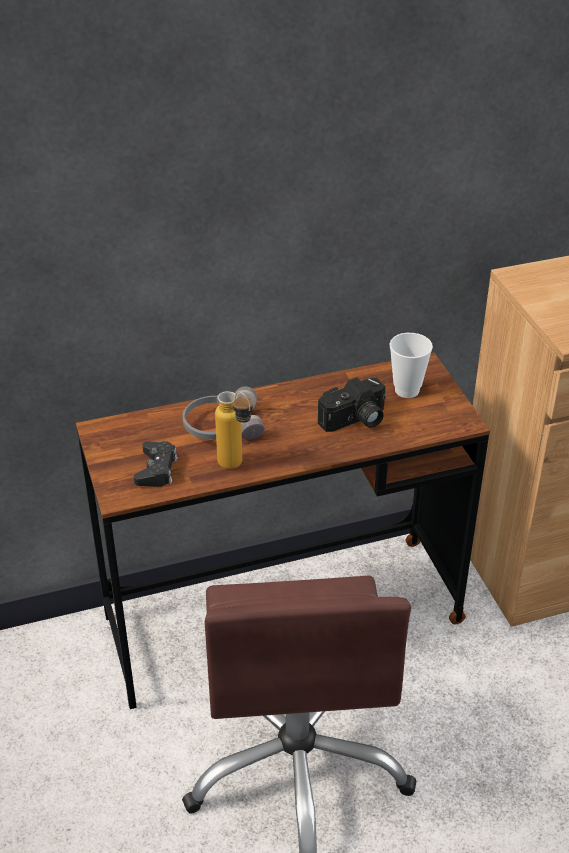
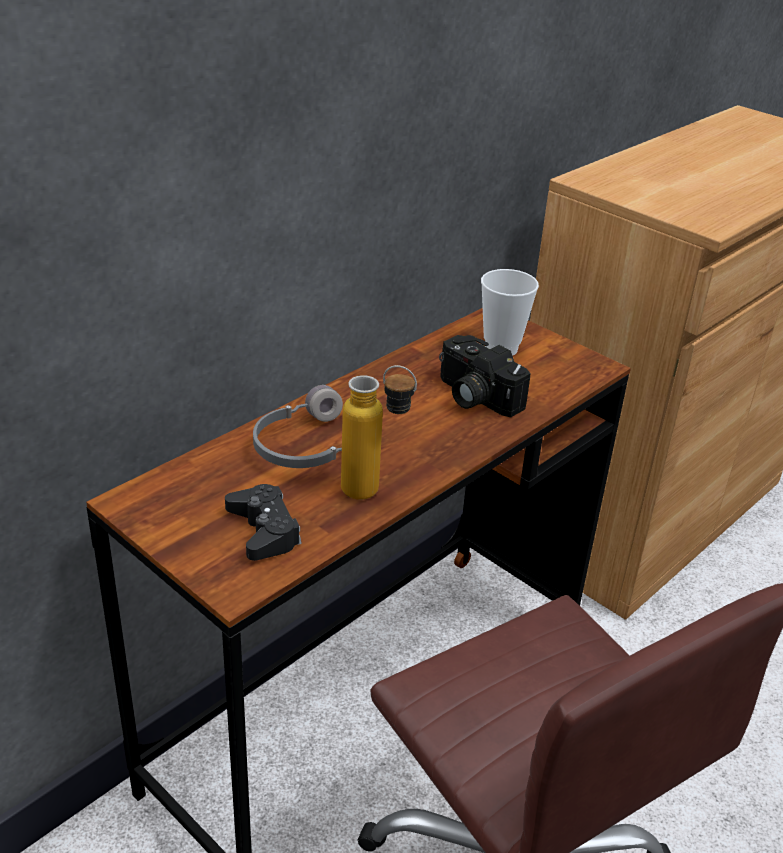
camera: 30 degrees left, 5 degrees down
(355, 421) = (473, 396): camera -> camera turned 105 degrees clockwise

